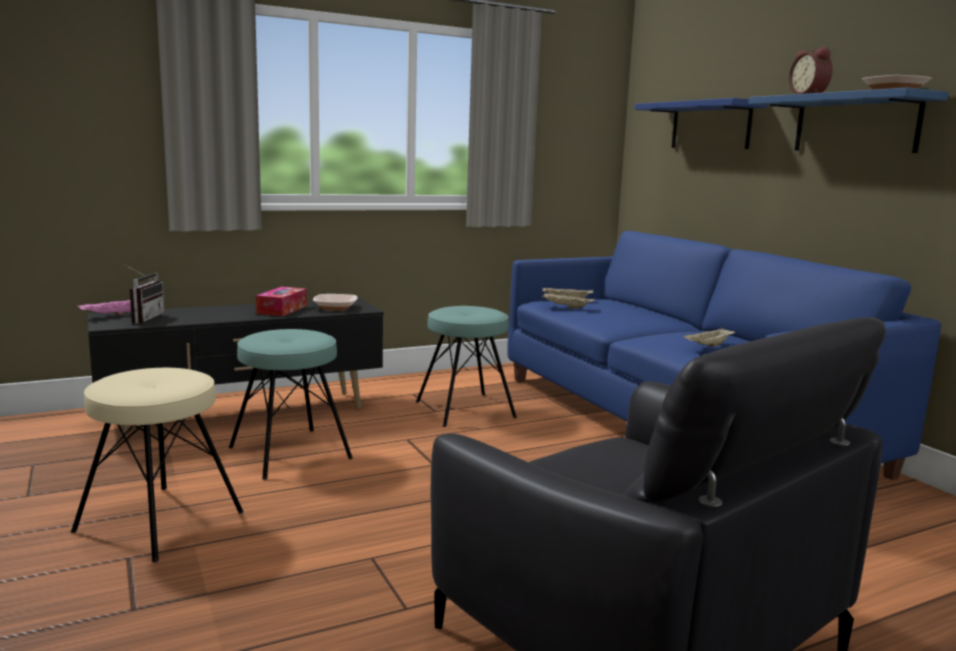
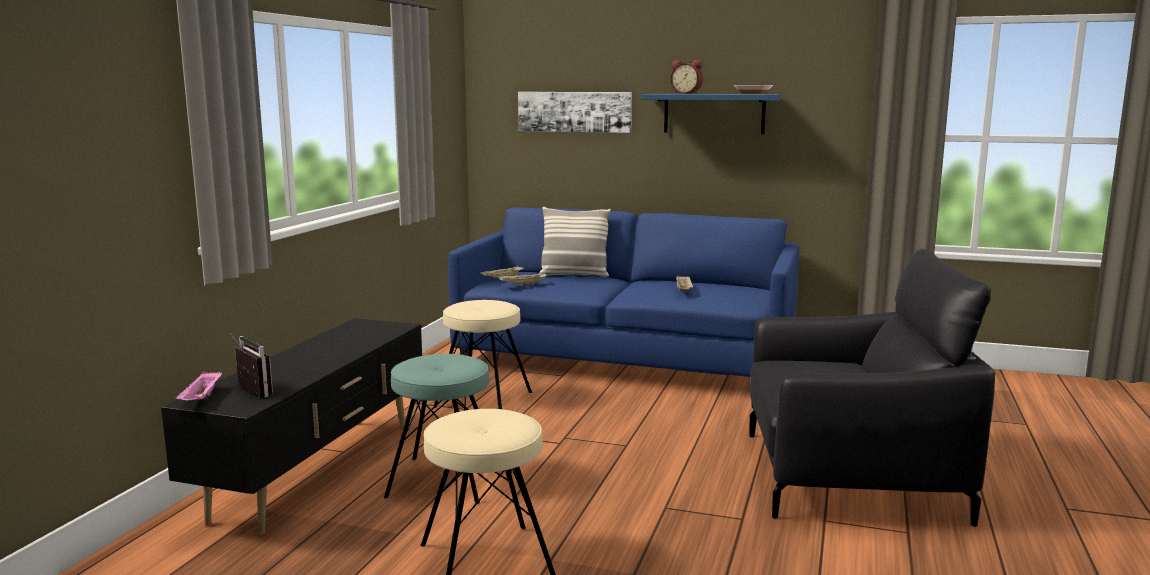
camera: 45 degrees left, 0 degrees up
(282, 309) = (337, 346): tissue box -> none
(335, 308) = (374, 332): bowl -> none
(465, 409) = (483, 400): turquoise stool -> beige stool
(645, 311) = (574, 275): none -> pillow
(710, 126) = (574, 111): blue shelf -> picture

